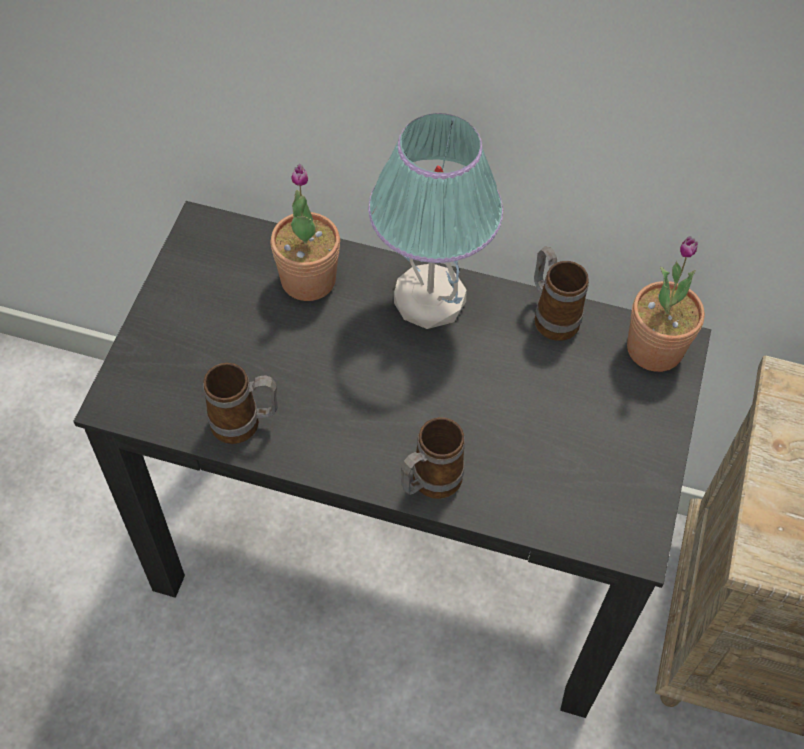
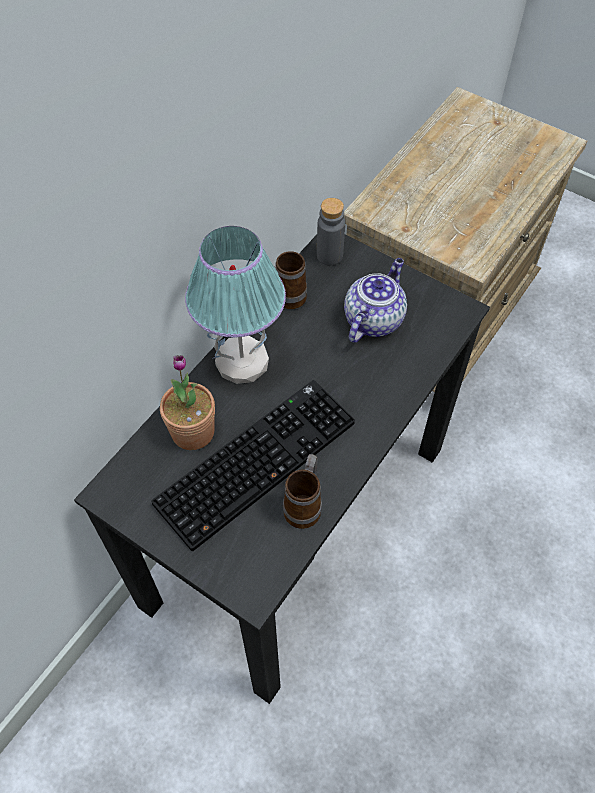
camera: 70 degrees left, 0 degrees up
(292, 354) = (256, 459): none -> keyboard
(429, 483) = (389, 404): mug -> none
(565, 431) = (373, 319): none -> teapot
(654, 349) = (329, 255): potted plant -> grey bottle

